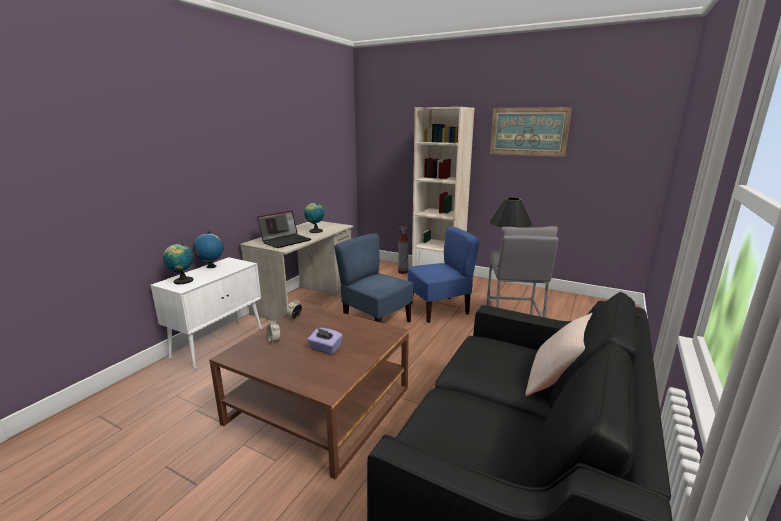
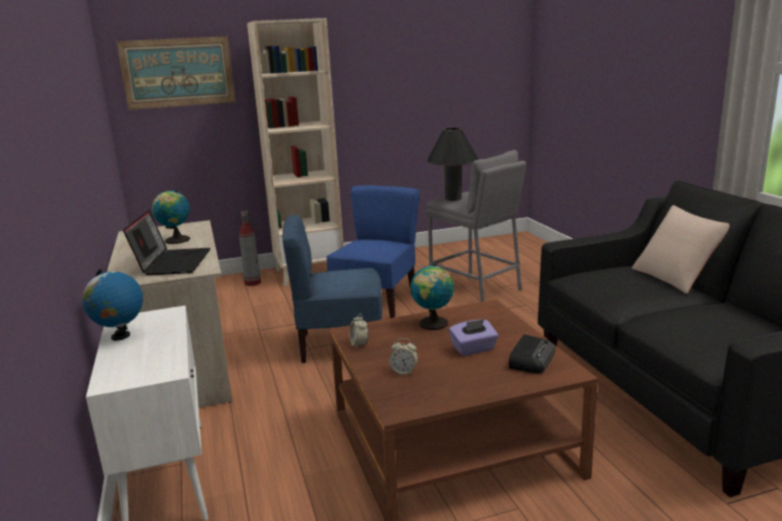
camera: 45 degrees left, 0 degrees up
(182, 281) = (134, 368): globe -> globe (433, 324)
(333, 372) = (531, 359): none -> radio
(528, 131) = (386, 49): picture -> picture (178, 72)

